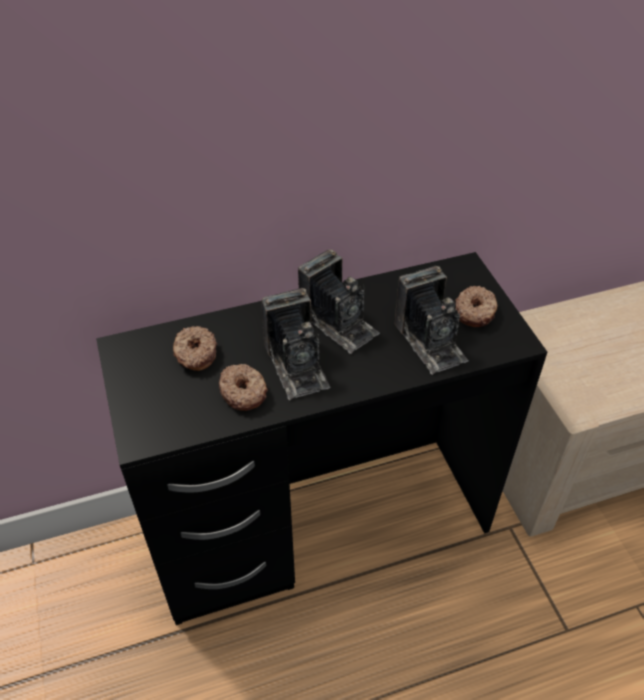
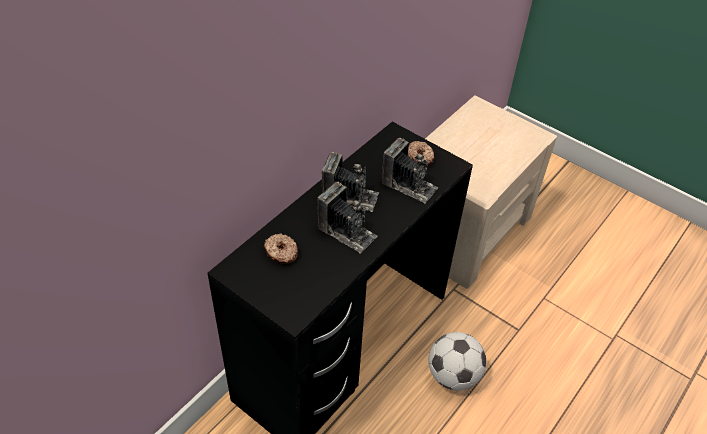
camera: 35 degrees left, 0 degrees up
(243, 392) = (330, 261): donut -> none
(431, 640) = (453, 375): none -> football

